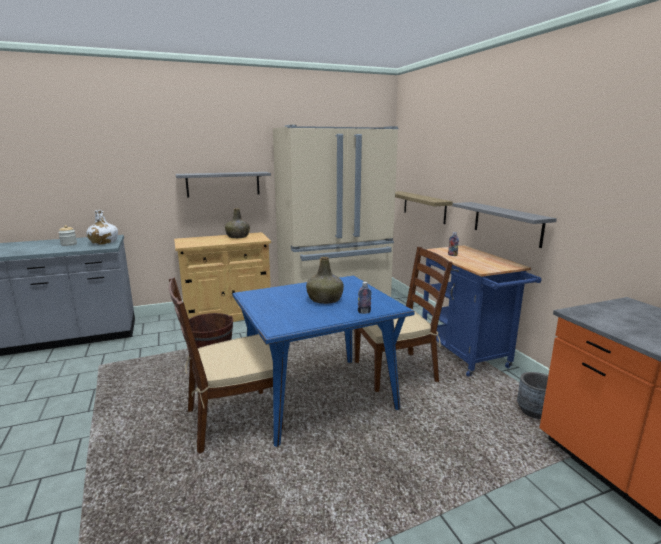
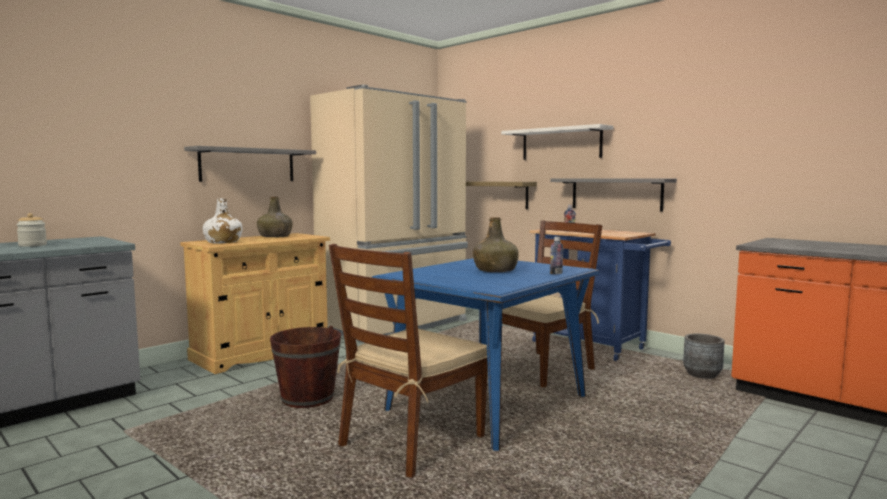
camera: 25 degrees left, 10 degrees down
(103, 242) = (93, 241): white bottle -> white bottle (223, 242)
(471, 169) = (561, 144): none -> white shelf

